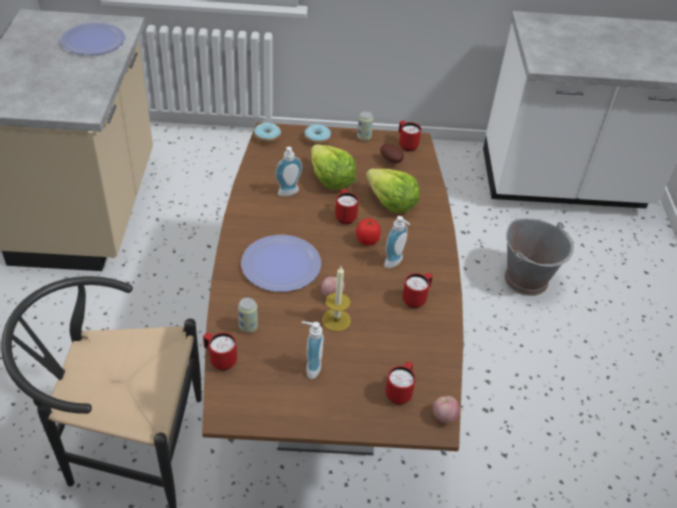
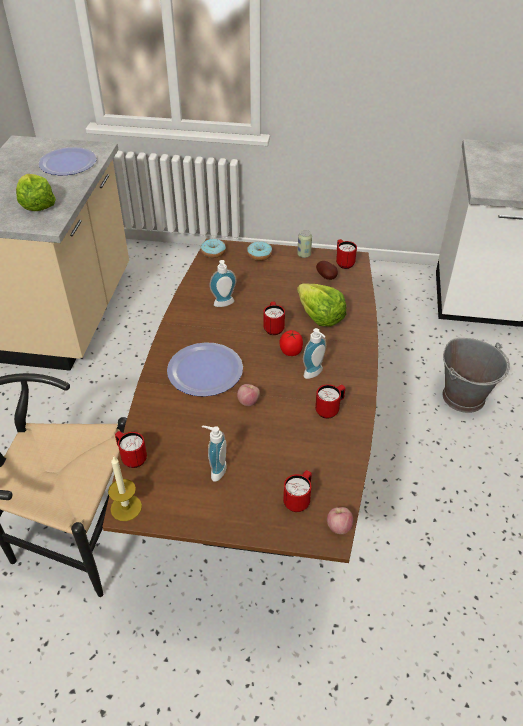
camera: 10 degrees right, 0 degrees up
(248, 327) = (163, 427): can -> none
(331, 179) = (266, 293): lettuce -> lettuce (36, 204)
(336, 320) = (248, 426): candle -> candle (126, 507)

